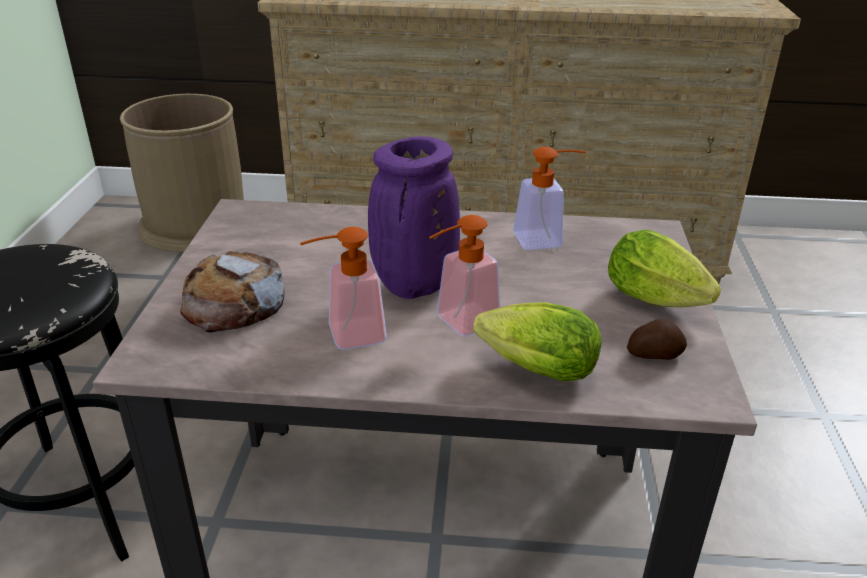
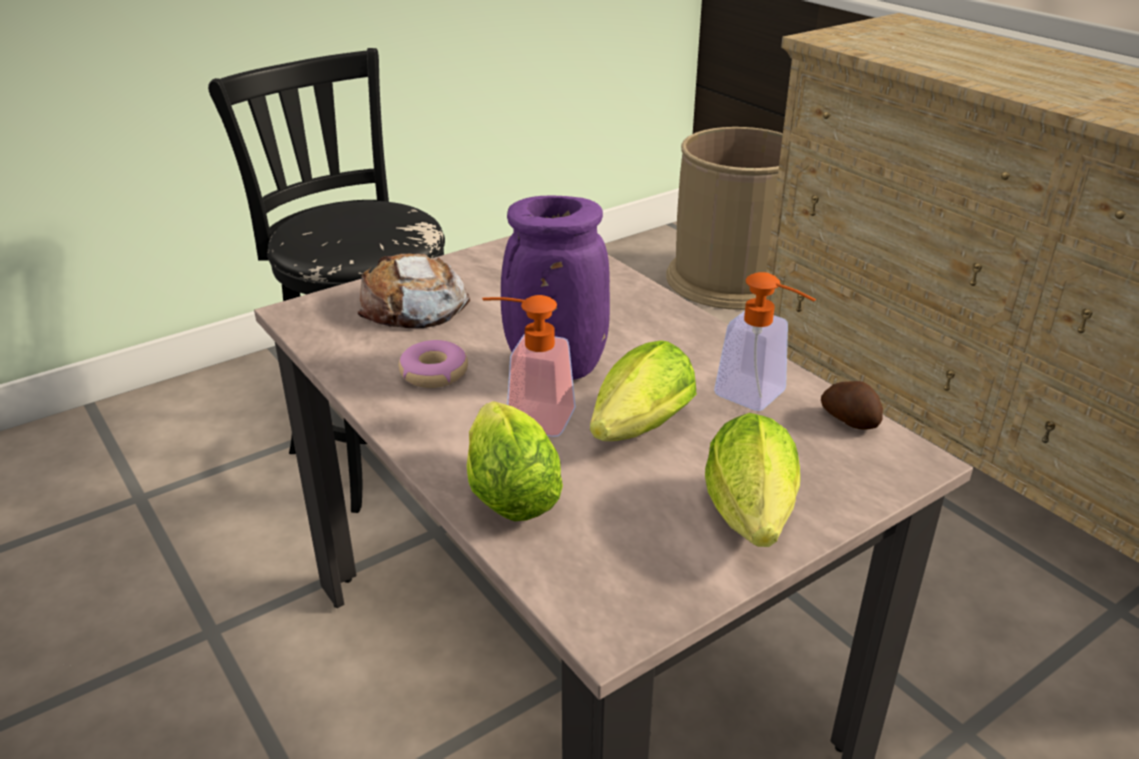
camera: 50 degrees right, 0 degrees up
(346, 336) = (434, 373): soap dispenser -> donut
(529, 294) = (636, 433): none -> lettuce
(654, 354) = (638, 557): potato -> potato (850, 419)

